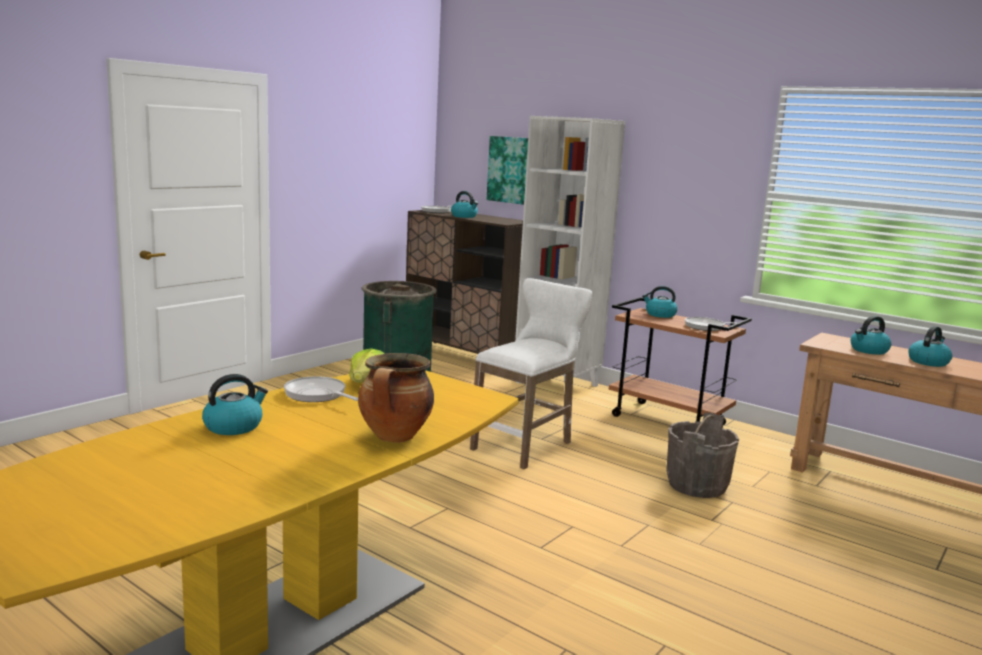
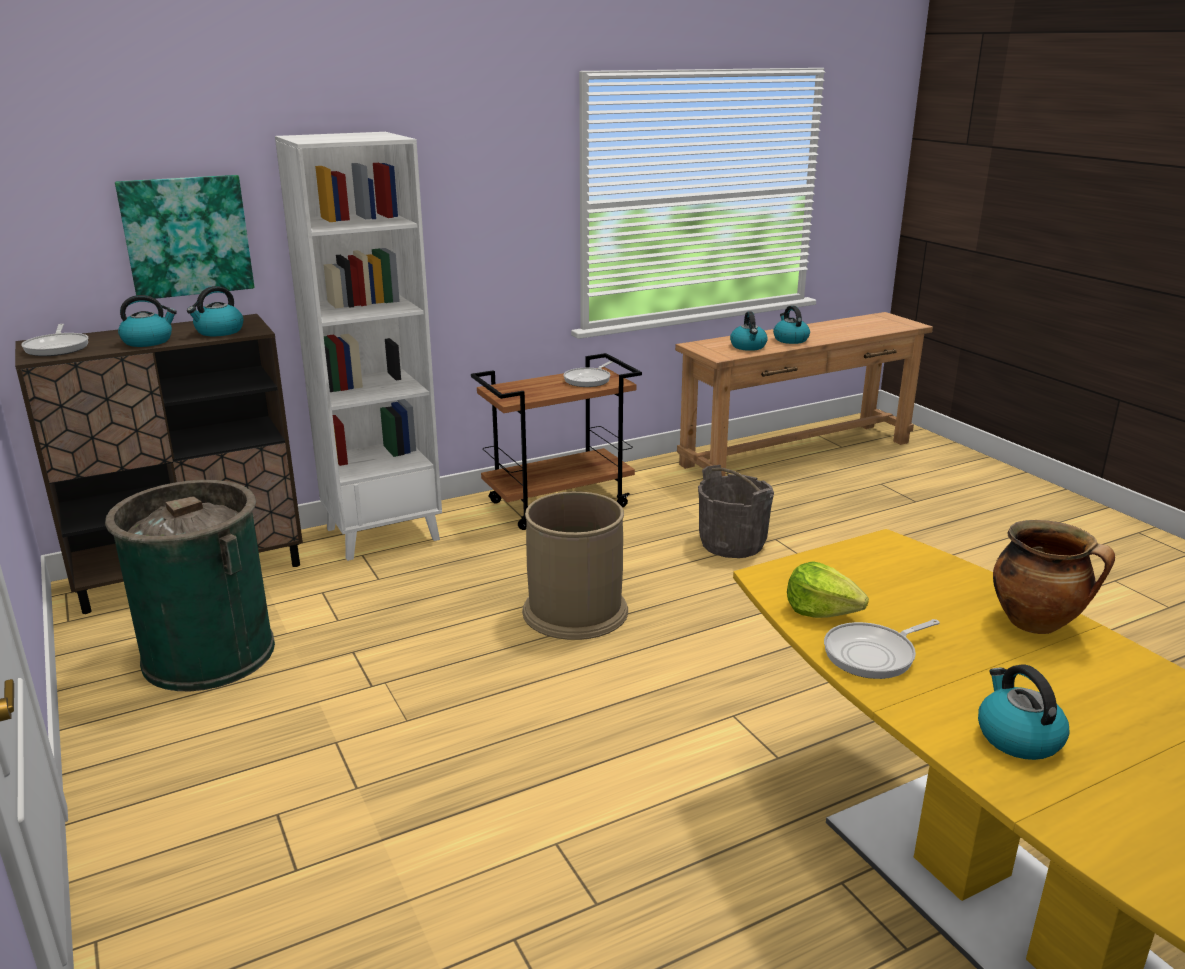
camera: 65 degrees left, 10 degrees up
(527, 445) = (575, 611): white stool -> brown trash can
(660, 314) = (519, 386): kettle -> kettle (219, 331)

